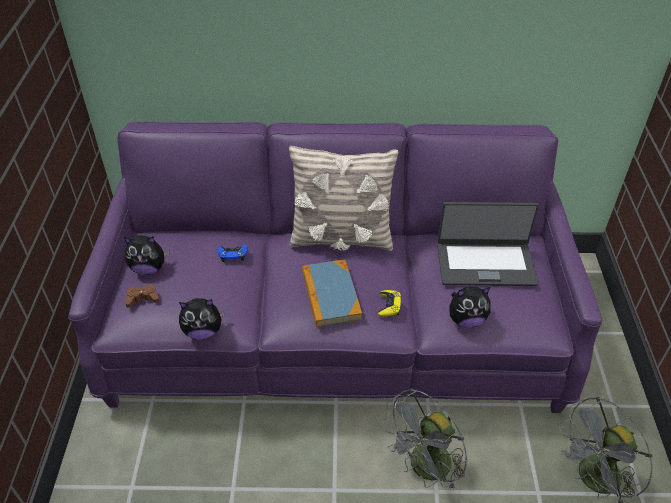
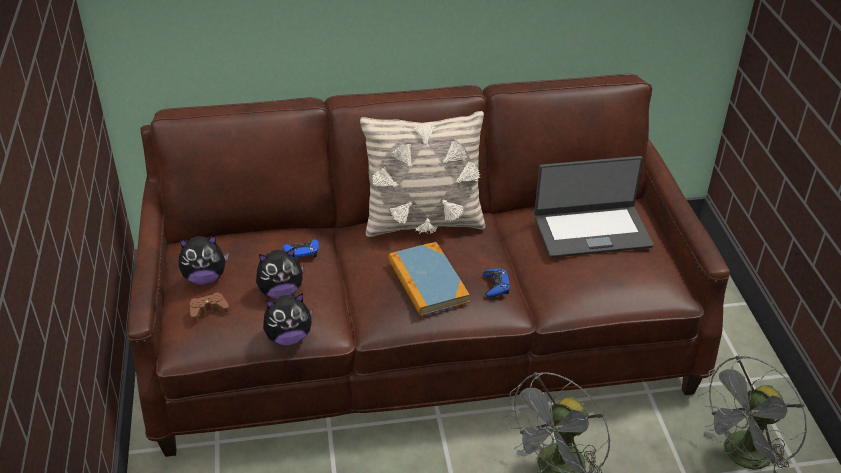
camera: 10 degrees left, 5 degrees down
(335, 328) = (419, 336): purple sofa -> brown sofa
(389, 306) = (496, 286): yellow game controller -> blue game controller
(466, 319) = (583, 290): plush toy -> plush toy (281, 292)

